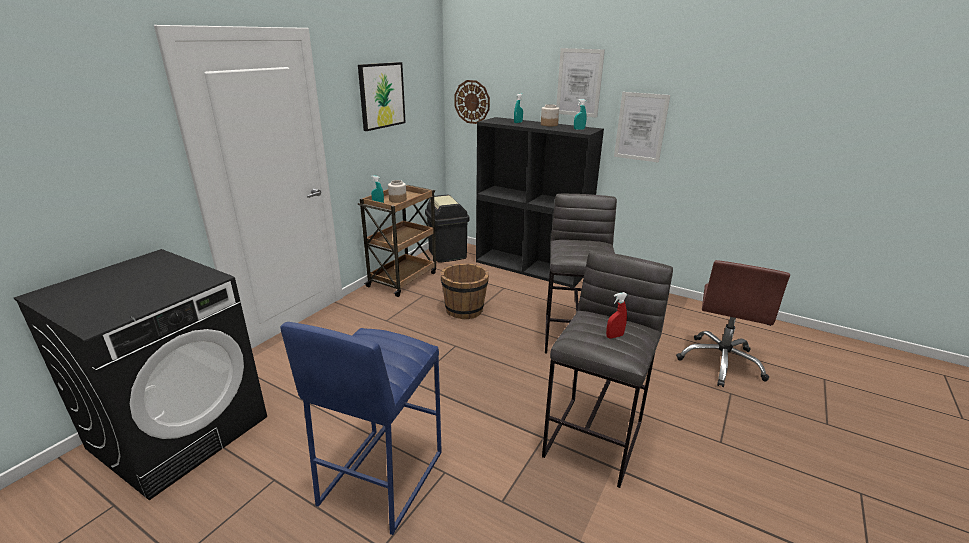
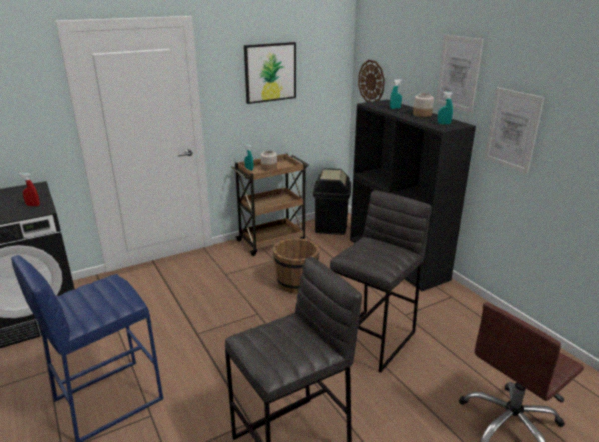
camera: 30 degrees right, 0 degrees up
(614, 336) = (279, 346): red spray bottle -> red spray bottle (33, 205)

